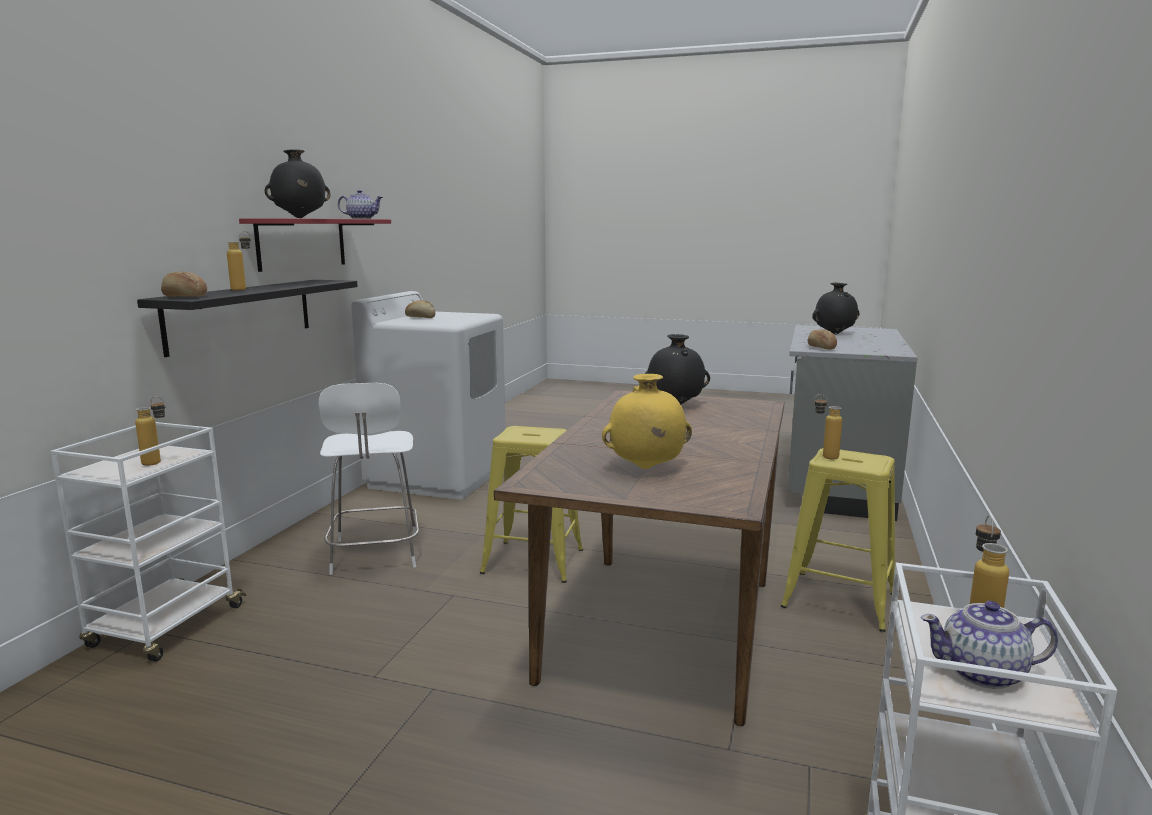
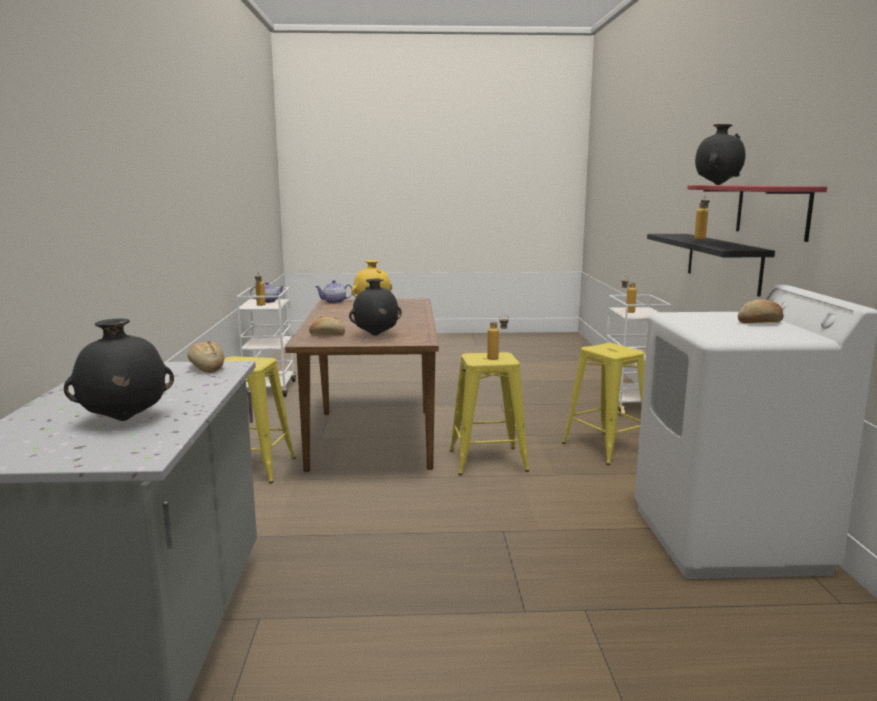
camera: 160 degrees right, 0 degrees up
(184, 297) = (673, 234): bread -> bread (327, 335)
(361, 218) = (785, 185): teapot -> teapot (334, 302)
(375, 555) = (606, 448): white chair -> yellow stool
(824, 456) = (263, 362): bottle -> bottle (497, 359)

